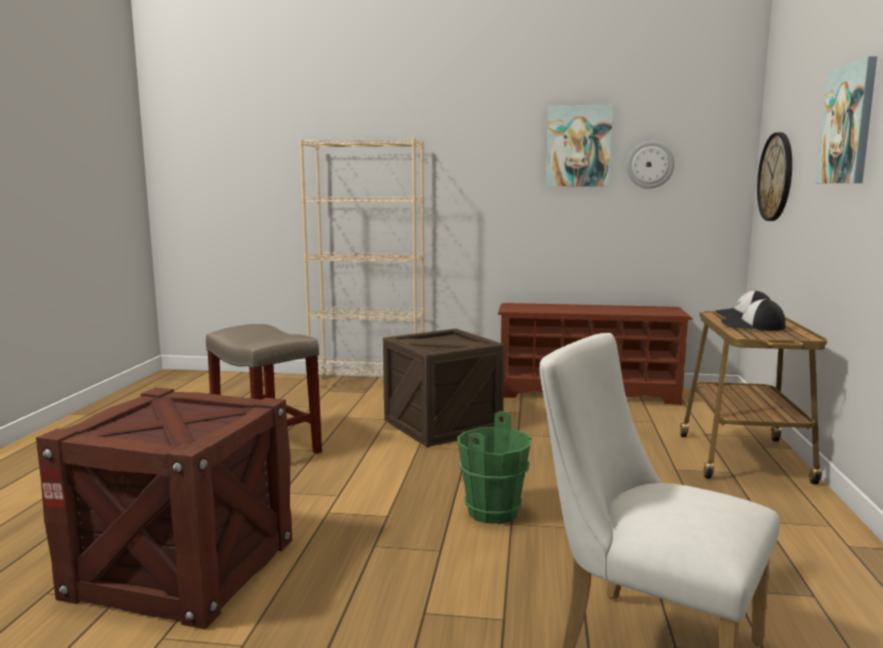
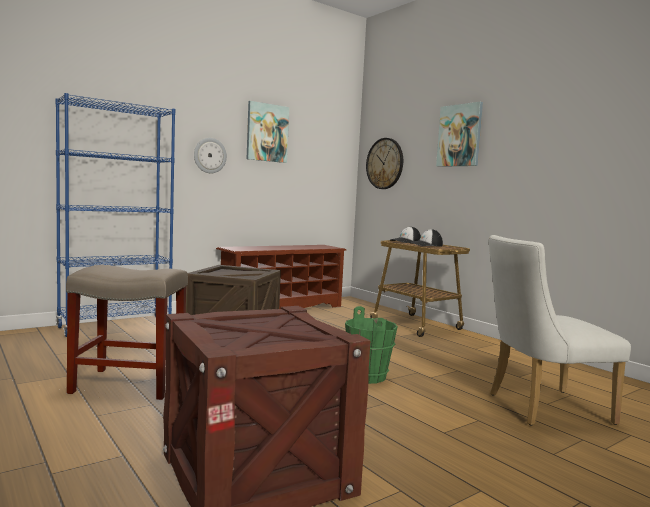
camera: 45 degrees left, 5 degrees down
(368, 385) = (115, 326): beige bookcase -> blue bookcase
(650, 164) = (307, 150): wall clock -> wall clock (209, 155)

